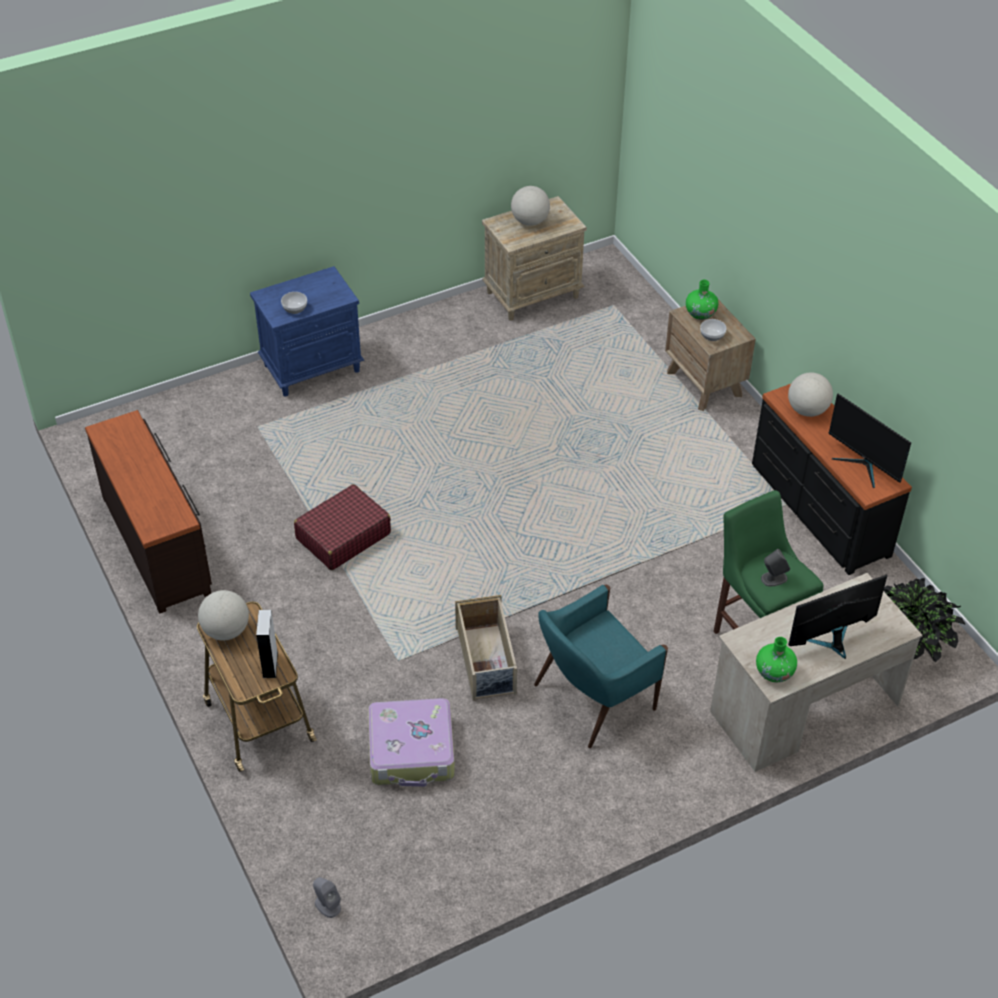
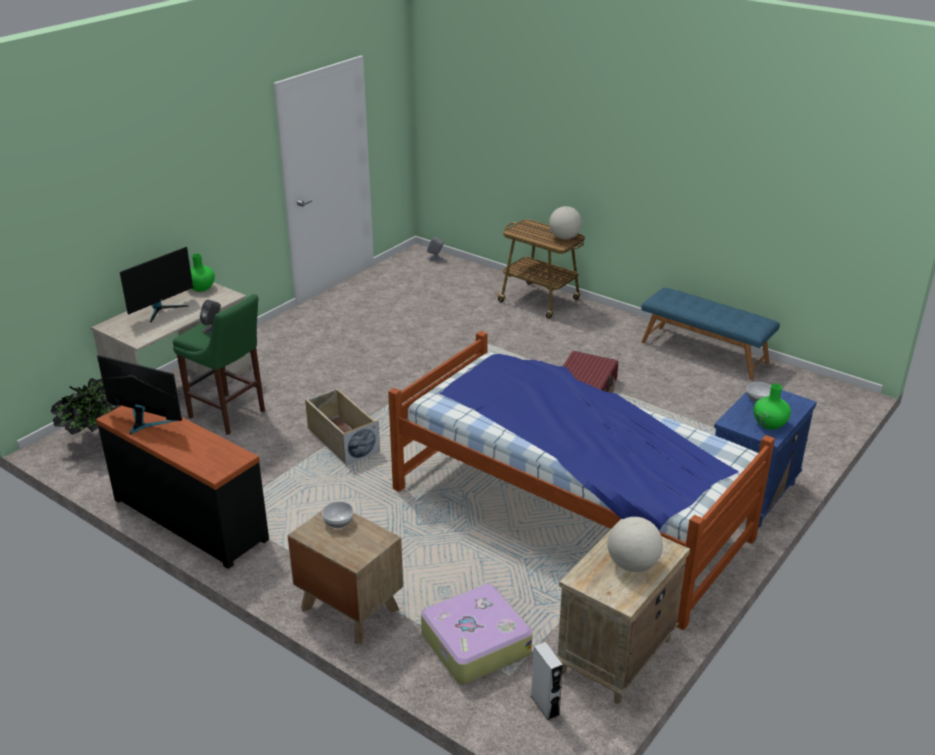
camera: 155 degrees right, 15 degrees down
(158, 544) = (704, 352): brown dresser -> blue bench
(270, 664) = (523, 232): grey speaker -> grey speaker (545, 705)
(412, 751) = (437, 311): suitcase -> suitcase (474, 643)
(478, 404) = (569, 512): none -> bed
(486, 662) = (422, 355): beige storage box -> beige storage box (342, 440)
(592, 698) = (338, 357): turquoise armchair -> none
(700, 314) = (362, 544): green vase -> green vase (769, 424)
(807, 410) = (208, 453): globe -> none

